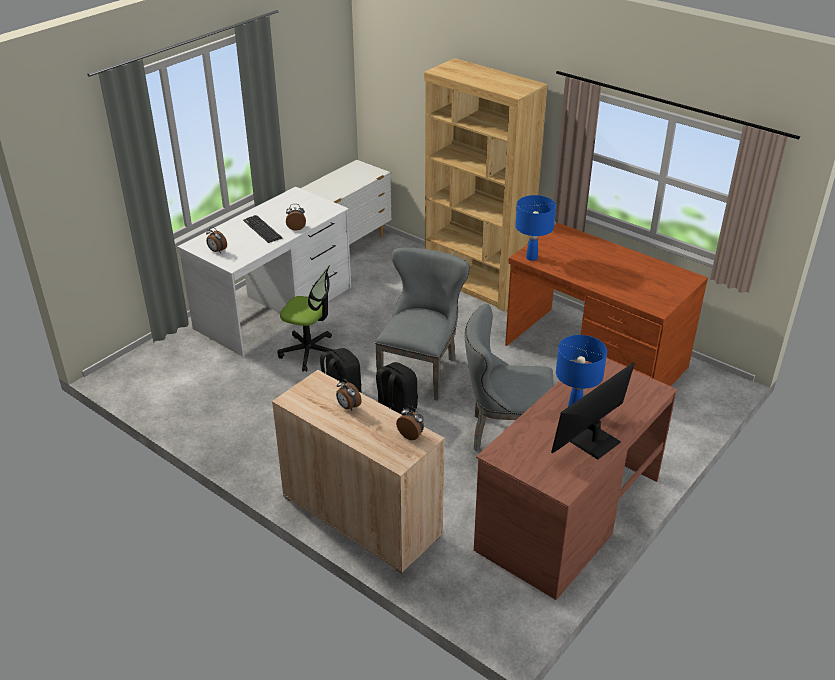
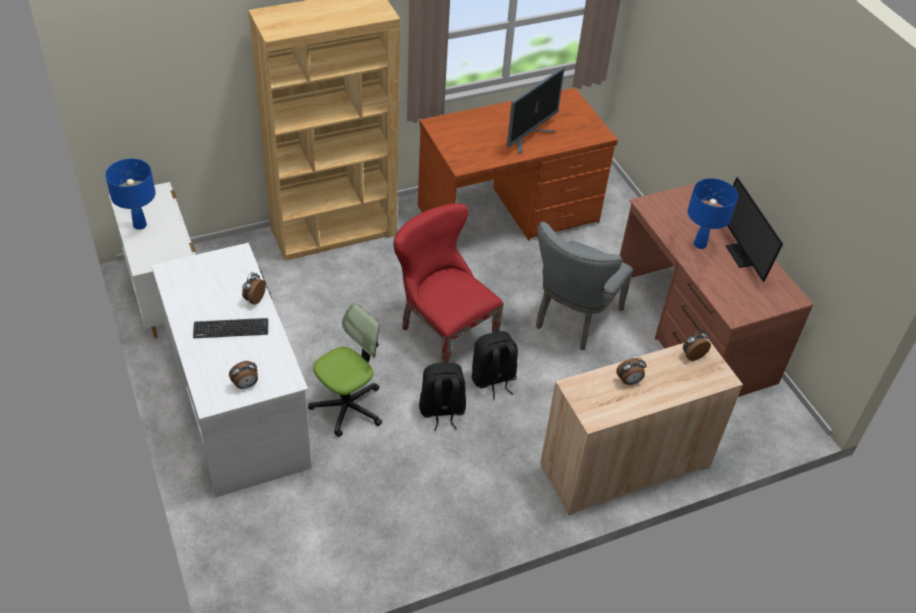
camera: 65 degrees left, 10 degrees up
(421, 369) = (442, 333): grey chair -> red chair
(532, 258) = (468, 163): blue table lamp -> blue table lamp (140, 225)
(603, 274) = (529, 137): none -> monitor

